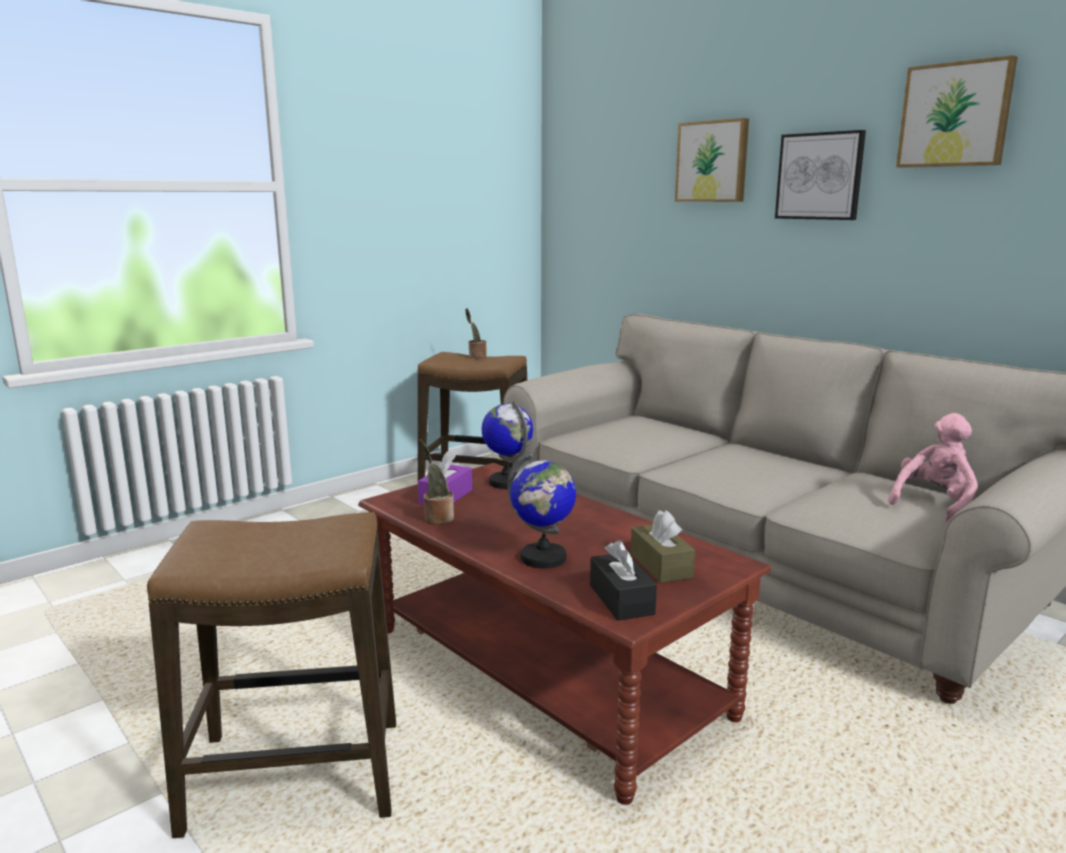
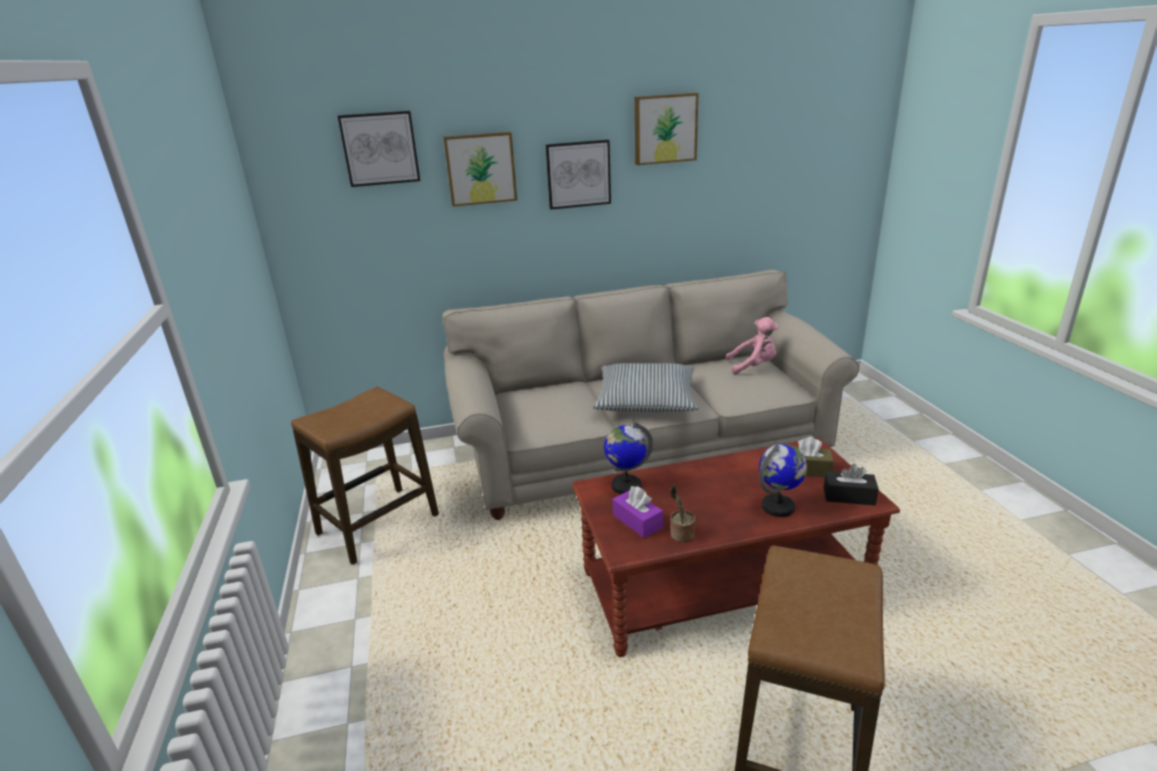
camera: 60 degrees left, 10 degrees up
(476, 356) = (341, 408): potted plant -> none
(631, 135) = (380, 148): none -> picture
(725, 468) = (646, 400): none -> pillow
(933, 504) = (753, 366): pink plush toy -> pink plush toy turned 105 degrees clockwise

